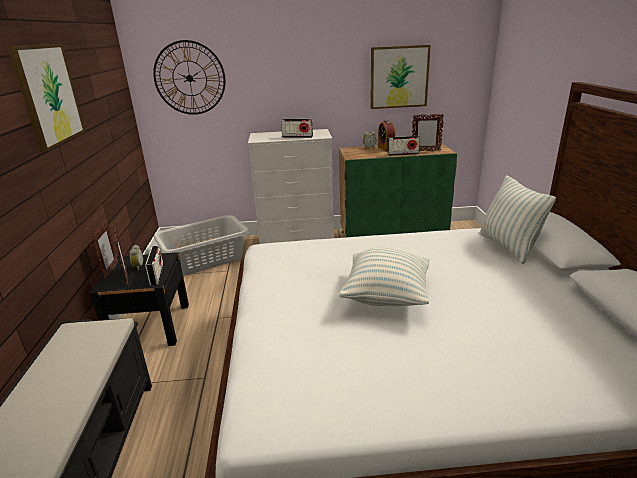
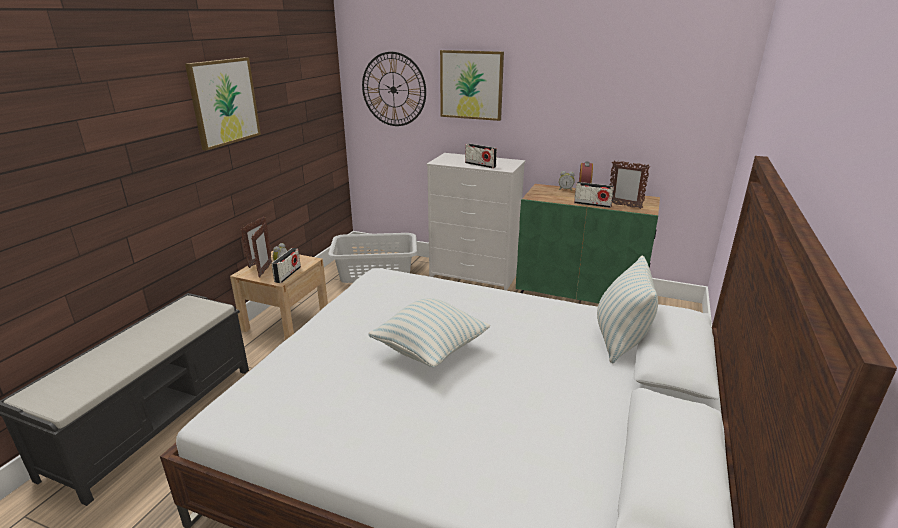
camera: 25 degrees right, 0 degrees up
(151, 326) = (286, 320): black nightstand -> beige nightstand
(399, 77) = (615, 112): picture -> picture (471, 85)

